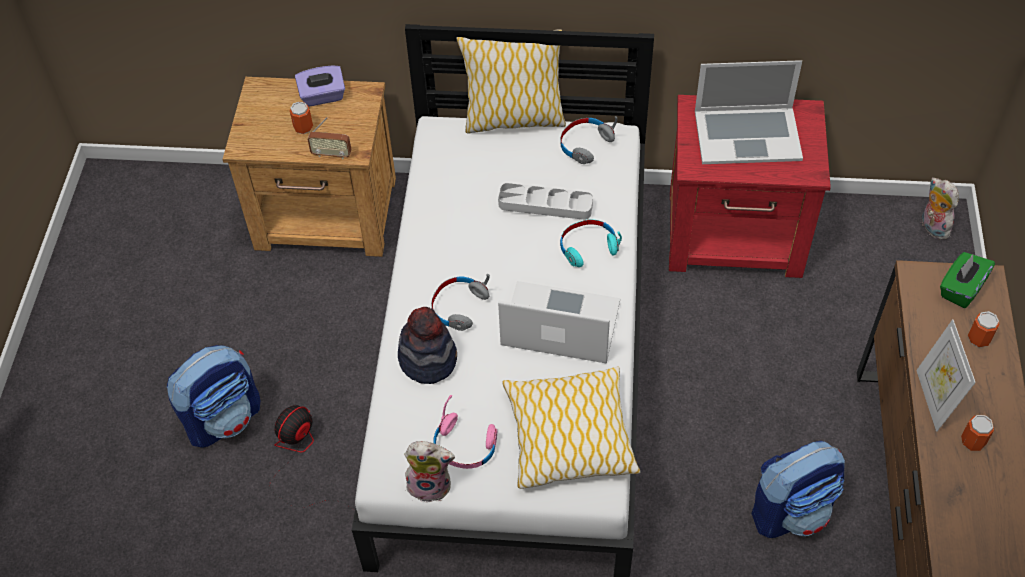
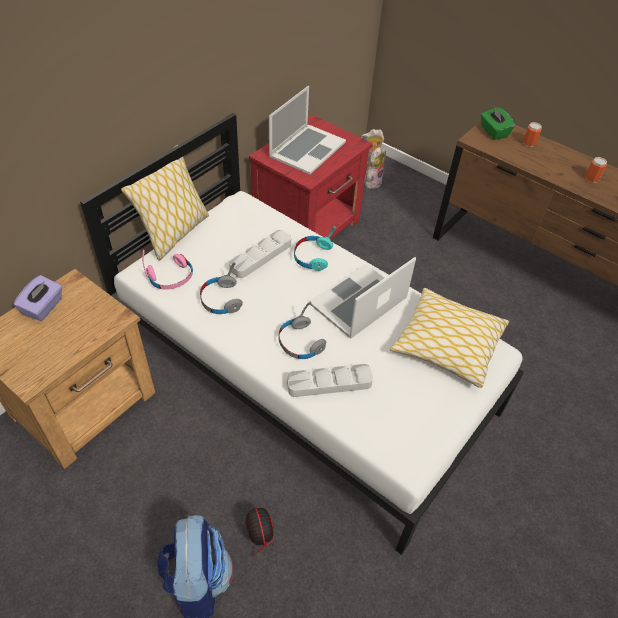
camera: 60 degrees left, 5 degrees down
(303, 127) = (58, 334): can -> none
(331, 154) = (104, 331): radio -> none
(428, 359) = (329, 383): hat -> grey tray
(431, 484) = (436, 440): plush toy -> plush toy (372, 182)
(465, 446) = (417, 402): pink headphones -> pink headphones (171, 277)
(585, 144) = (233, 215): grey headphones -> grey headphones (220, 300)
(791, 510) = (497, 310): backpack -> none
(933, 399) = (557, 176): picture frame -> none

